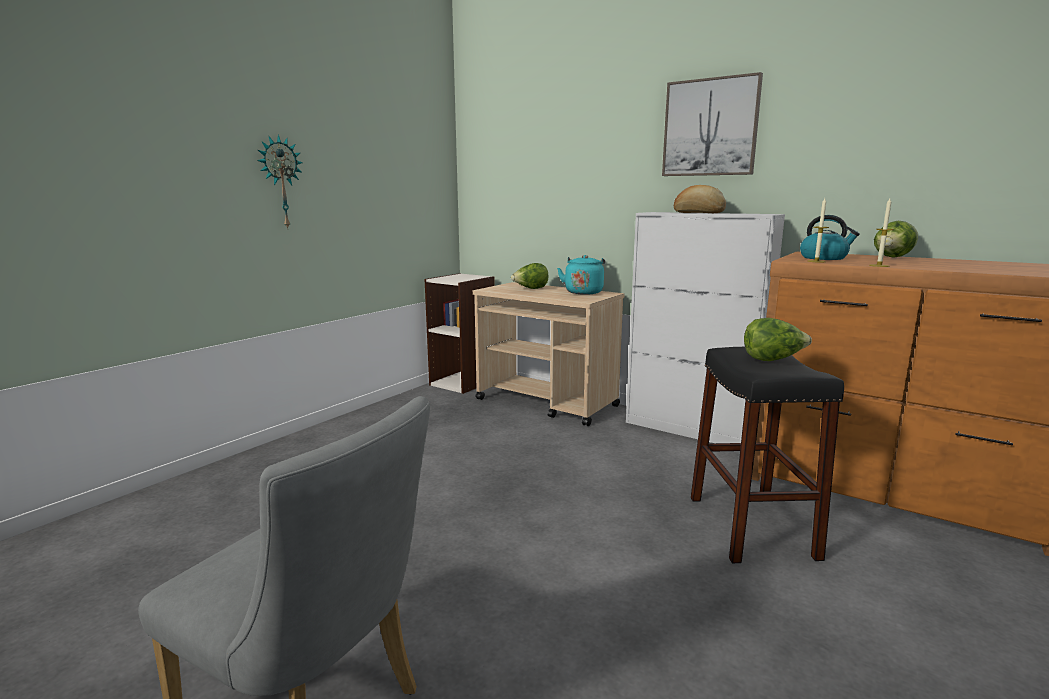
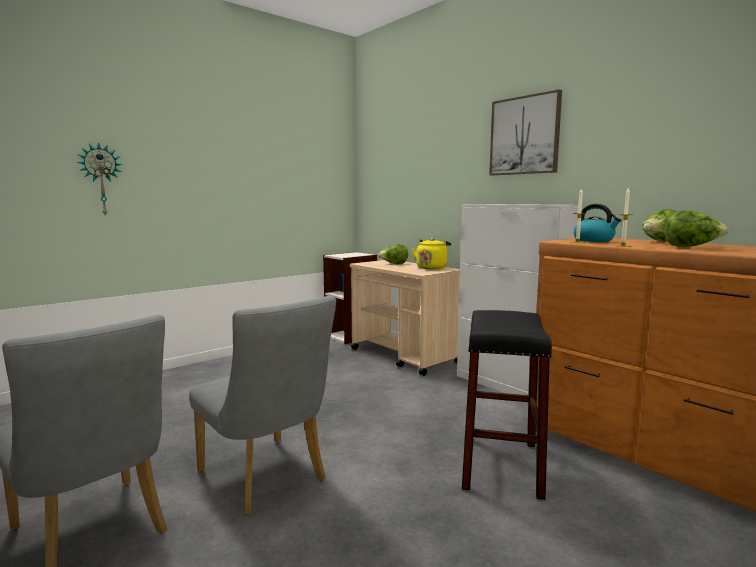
camera: 15 degrees right, 5 degrees down
(280, 182) = (209, 183): wall clock -> wall clock (101, 180)
(497, 590) = (267, 479): none -> grey chair
(583, 292) = (432, 267): turquoise kettle -> yellow kettle
(699, 213) = (510, 204): bread -> none
(772, 360) = (513, 321): lettuce -> lettuce (691, 247)

